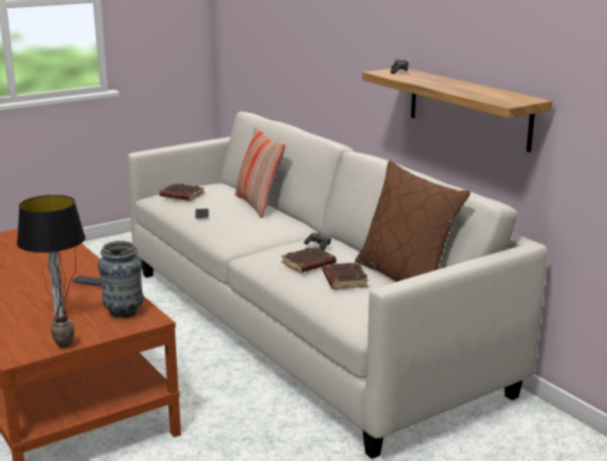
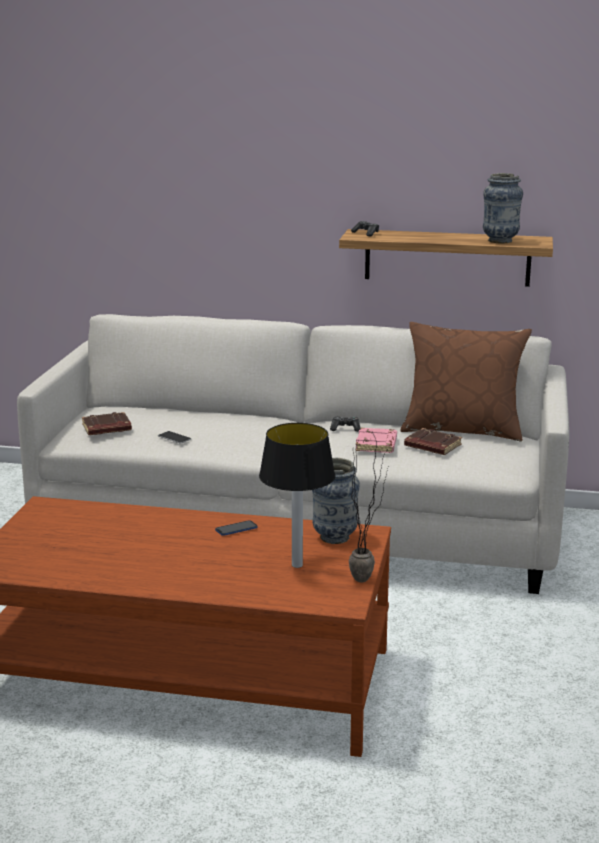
camera: 45 degrees left, 0 degrees up
(258, 205) = (200, 413): pillow -> none
(308, 264) = (377, 445): brown book -> pink book
(484, 95) = (500, 241): none -> vase

